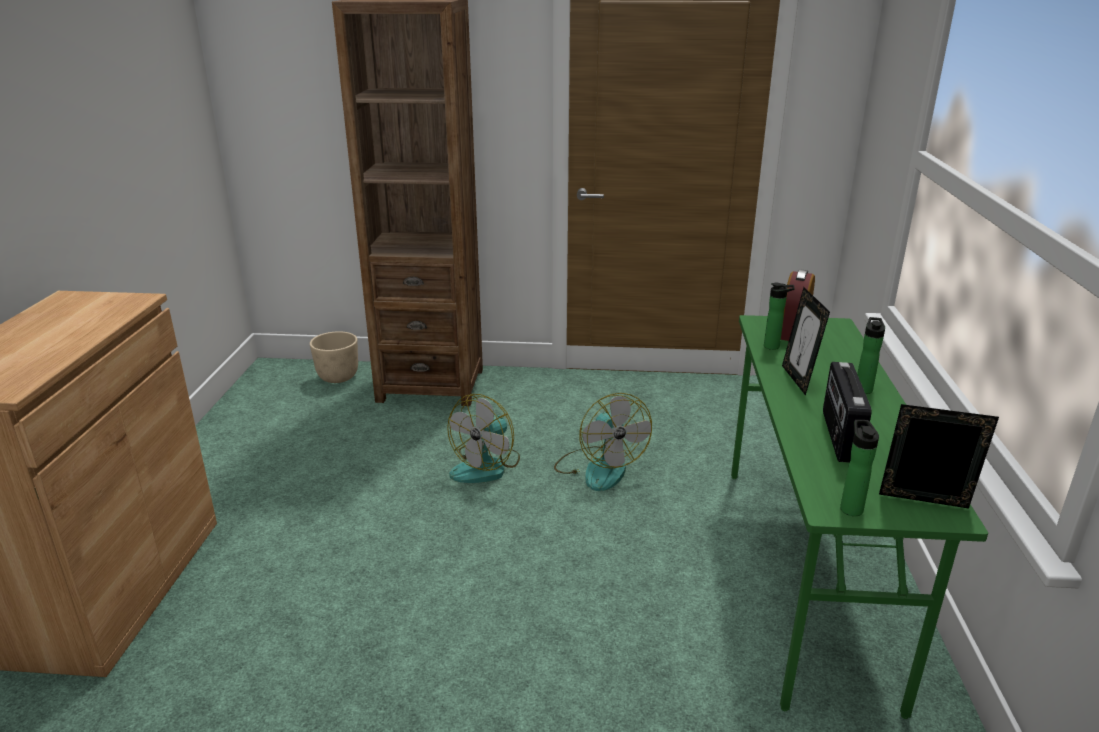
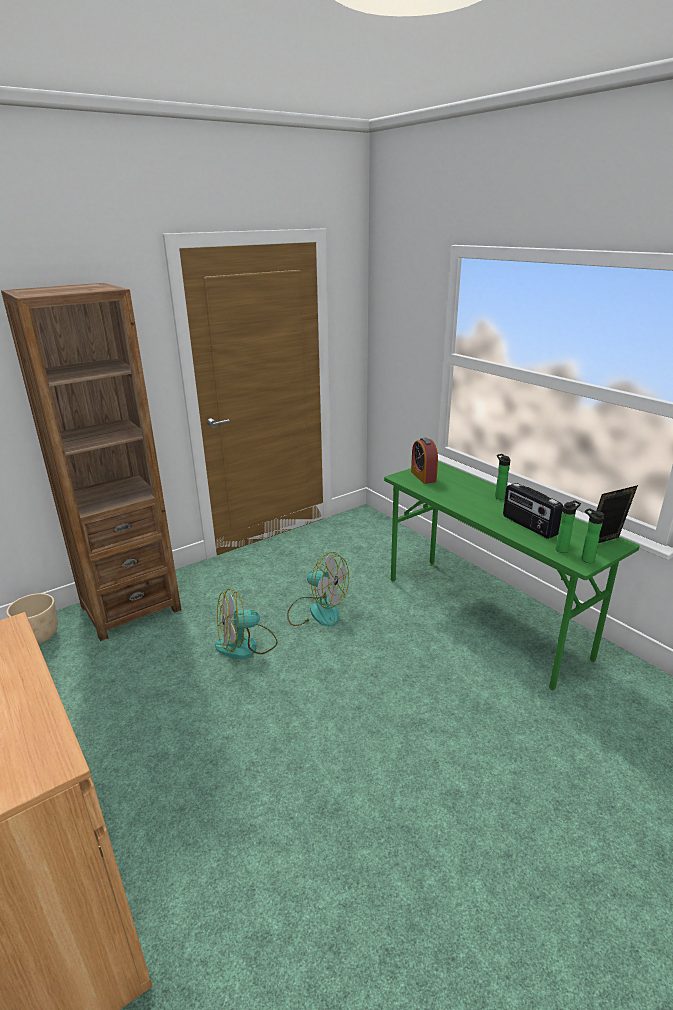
camera: 40 degrees left, 0 degrees up
(486, 466) = (246, 645): fan -> fan turned 75 degrees clockwise
(774, 347) = (429, 489): bottle -> bottle (563, 549)
(798, 379) = (467, 503): picture frame -> none

